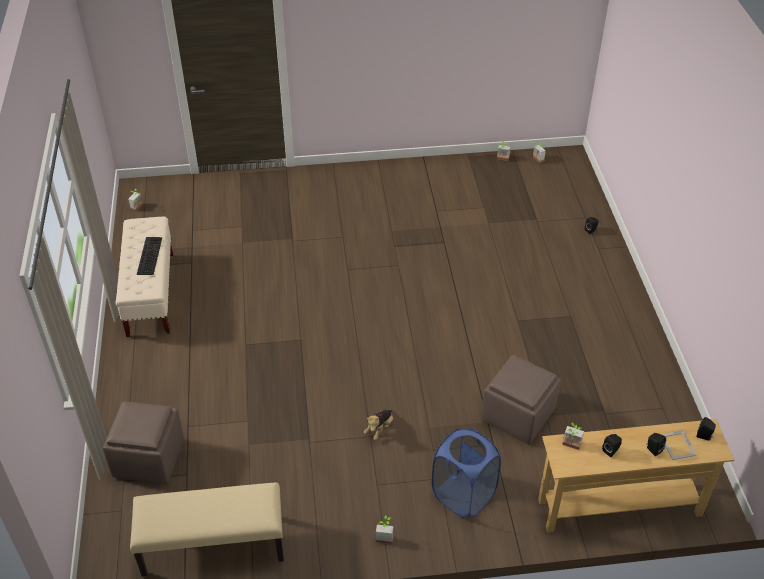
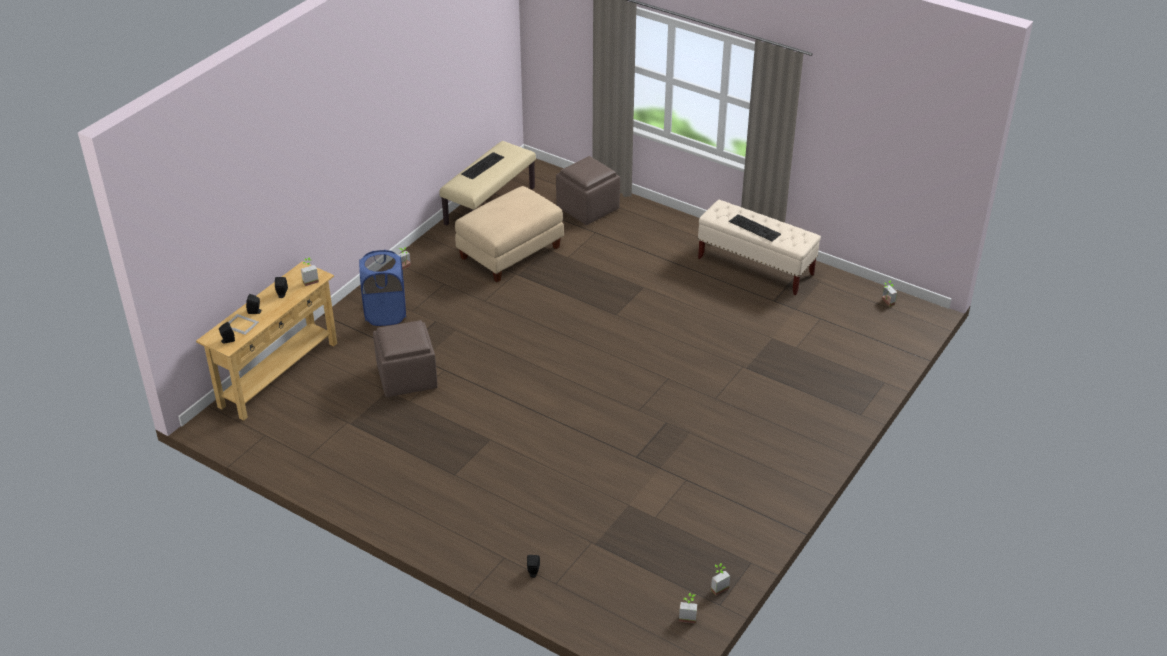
camera: 130 degrees right, 5 degrees down
(207, 517) = (482, 165): none -> keyboard
(279, 469) = (510, 252): none -> beige ottoman
(379, 428) = (485, 308): plush toy -> none

